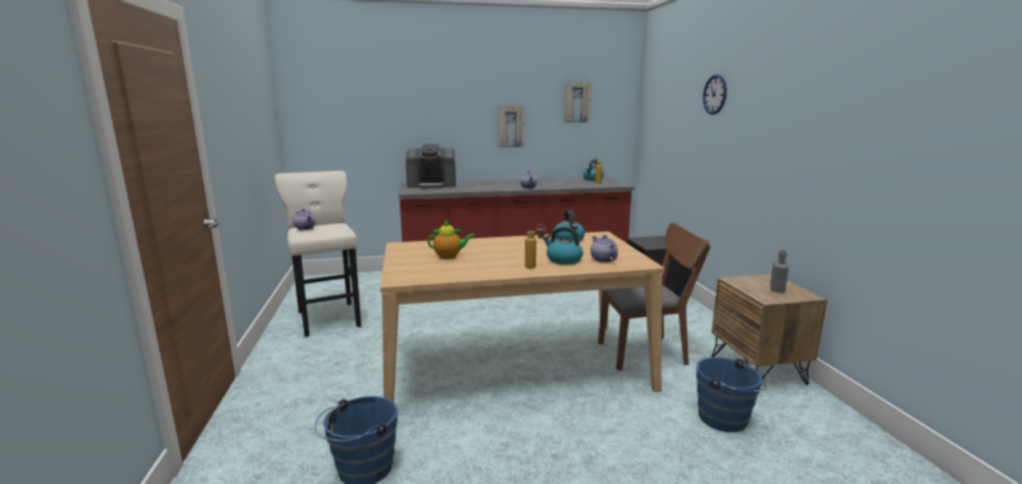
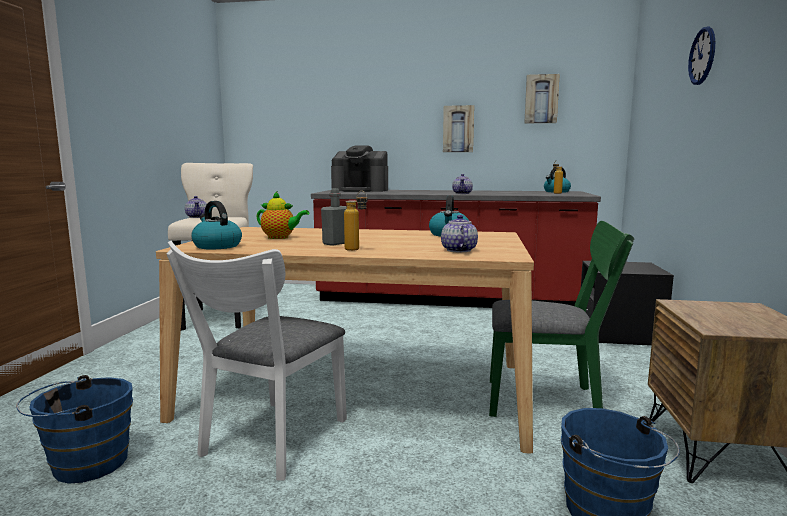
camera: 20 degrees right, 5 degrees down
(487, 420) = (269, 442): none -> white chair
(563, 260) = (405, 247): kettle -> kettle (216, 246)
(648, 352) = (552, 402): brown chair -> green chair
(777, 289) = (747, 319): grey bottle -> grey bottle (336, 243)

